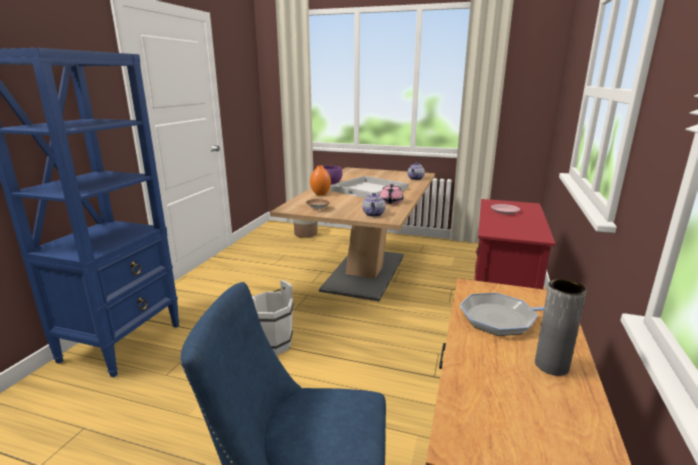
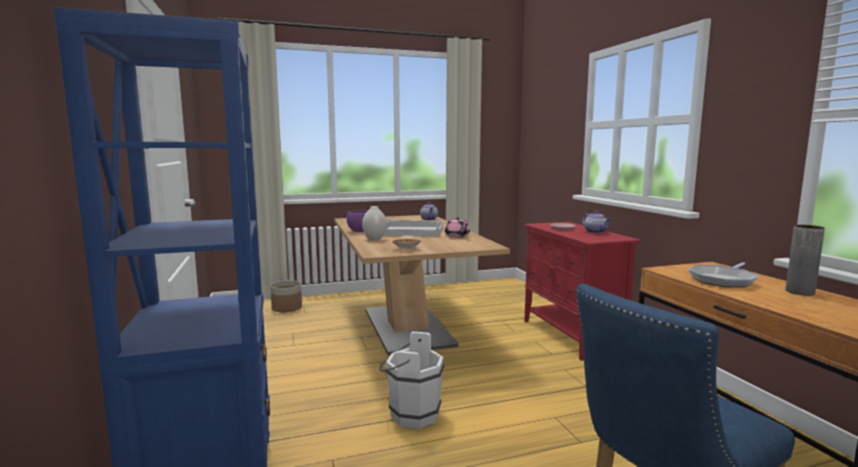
camera: 35 degrees left, 10 degrees down
(320, 194) = (374, 239): orange vase -> white vase
(373, 214) = (469, 245): teapot -> teapot (595, 232)

